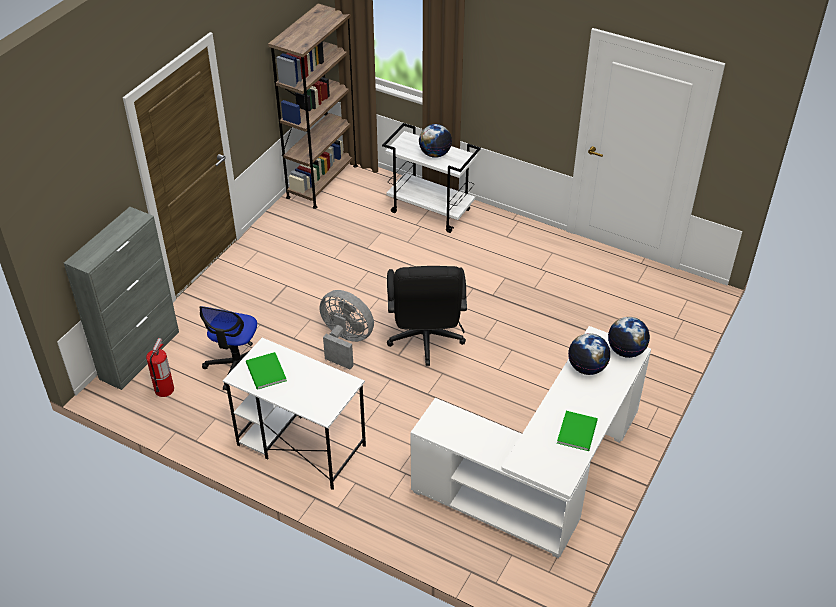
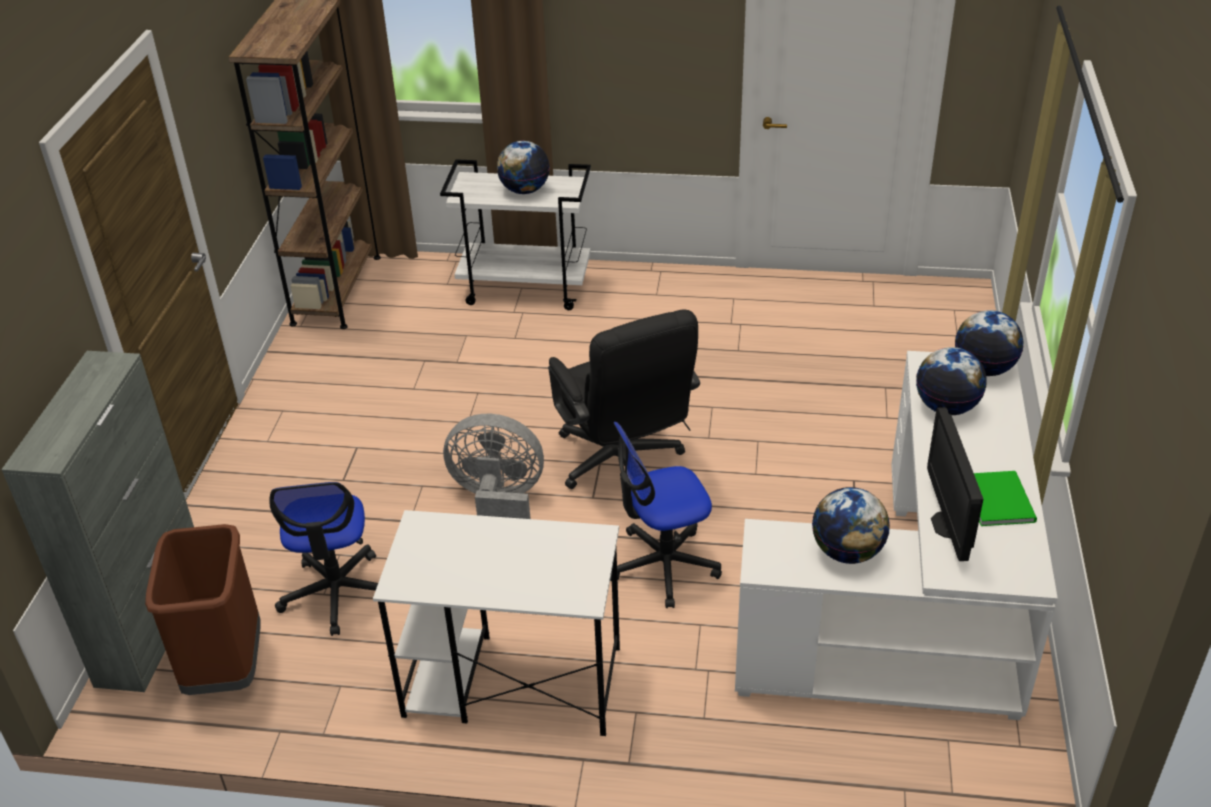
camera: 20 degrees left, 5 degrees down
(164, 389) = (225, 667): fire extinguisher -> brown trash can
(265, 373) = (443, 563): green book -> none
(415, 407) = (663, 565): none -> office chair
(477, 434) = (847, 552): none -> globe
(539, 436) = (948, 524): none -> monitor

